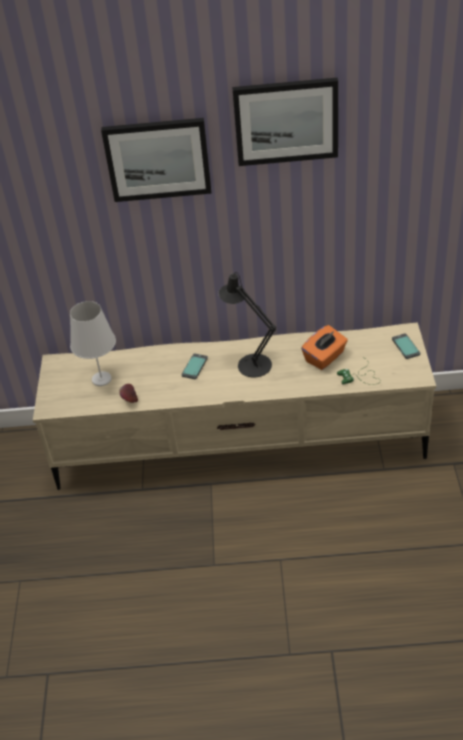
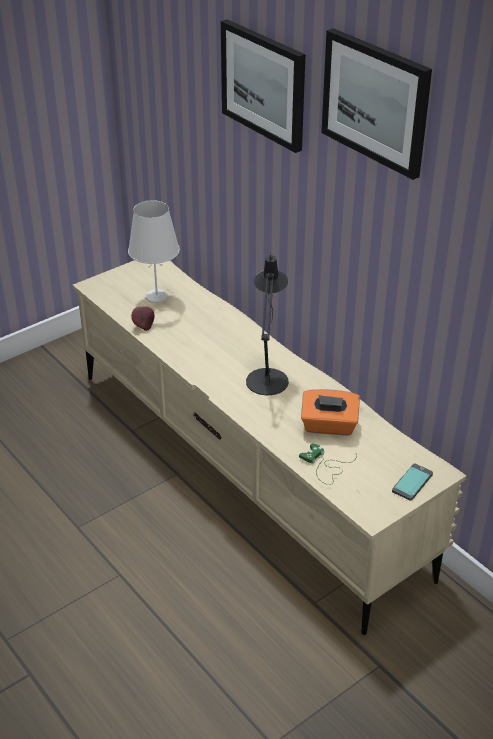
camera: 50 degrees right, 5 degrees down
(194, 367) = (226, 343): phone -> none

